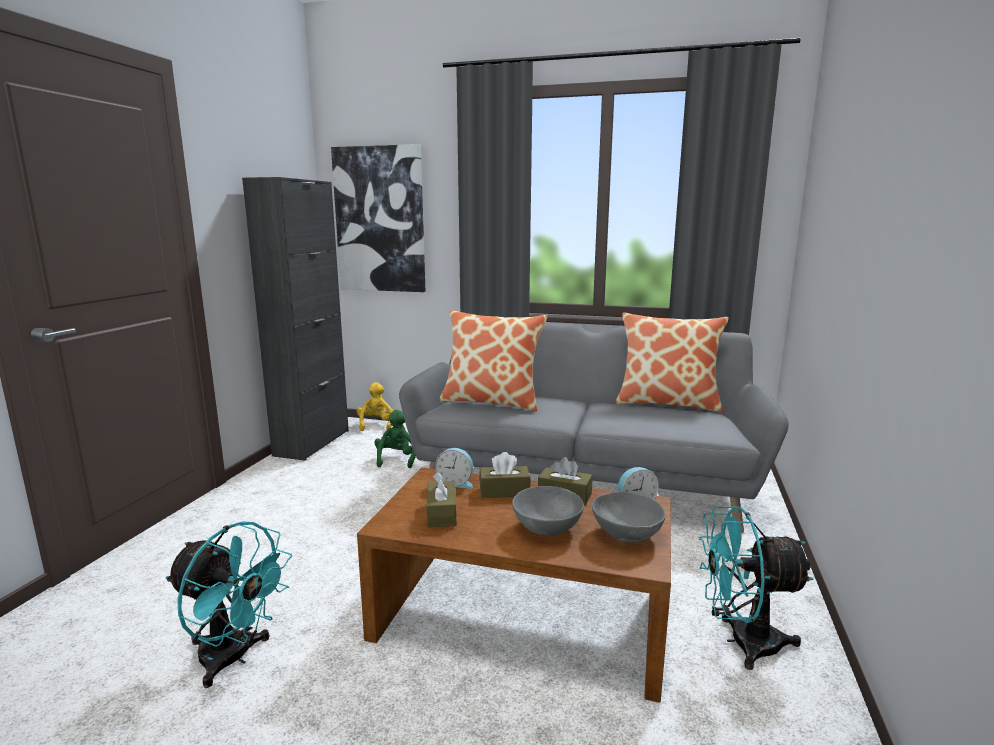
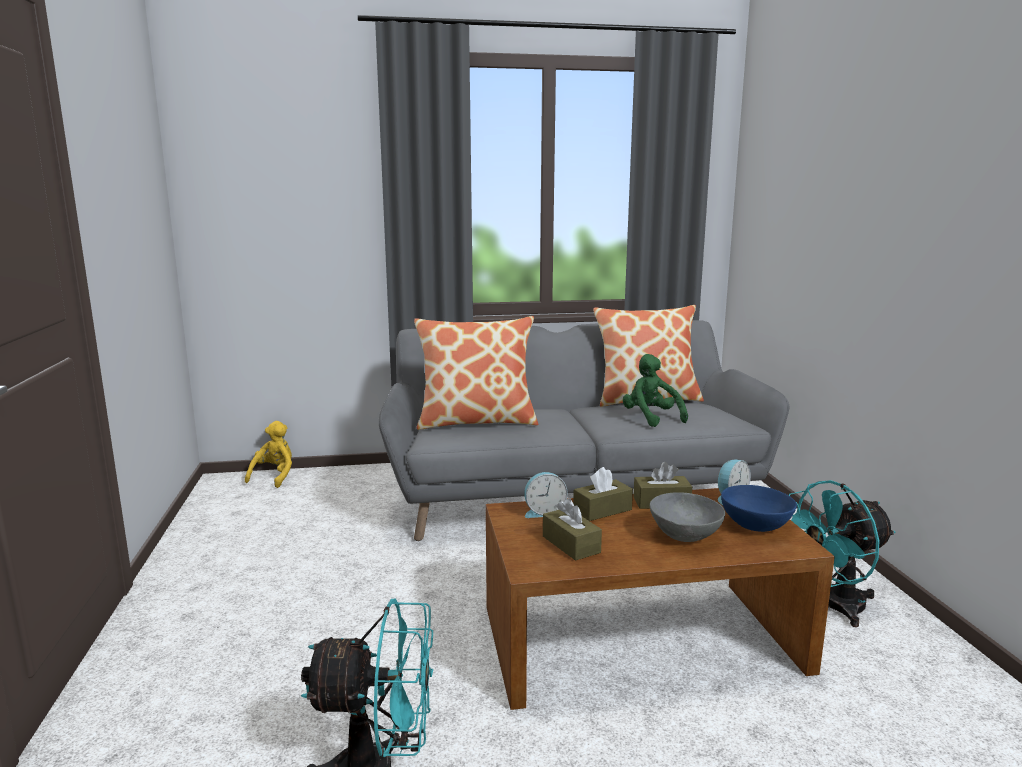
camera: 25 degrees left, 0 degrees up
(312, 443) = (208, 512): black cabinet -> none
(376, 425) = (274, 476): yellow plush toy -> yellow plush toy turned 45 degrees clockwise
(380, 220) = (266, 209): picture -> none
(396, 459) = (344, 512): green plush toy -> green plush toy (651, 418)
(626, 534) = (756, 525): grey bowl -> blue bowl

